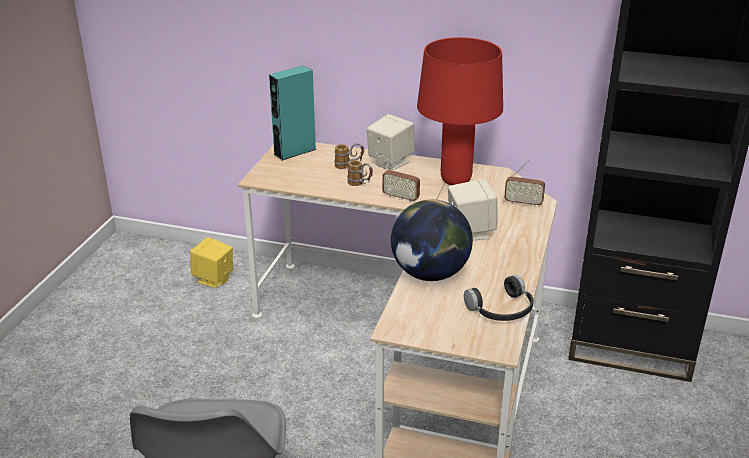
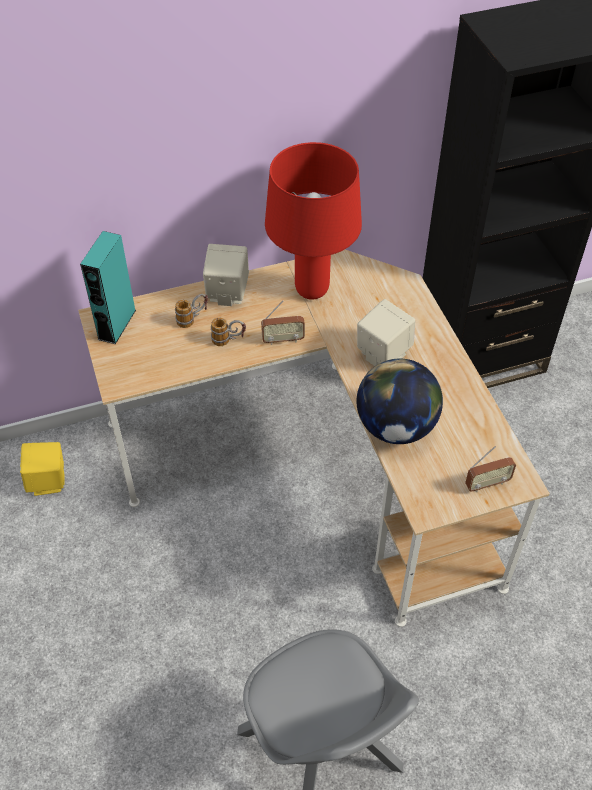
camera: 35 degrees left, 20 degrees up
(502, 310) = (488, 437): black headphones -> none
(523, 203) = (395, 292): radio -> radio (487, 484)

